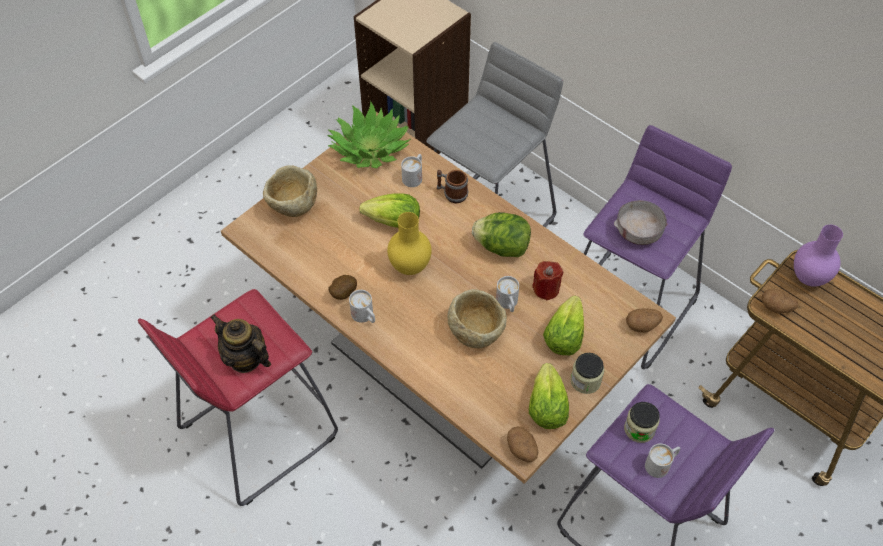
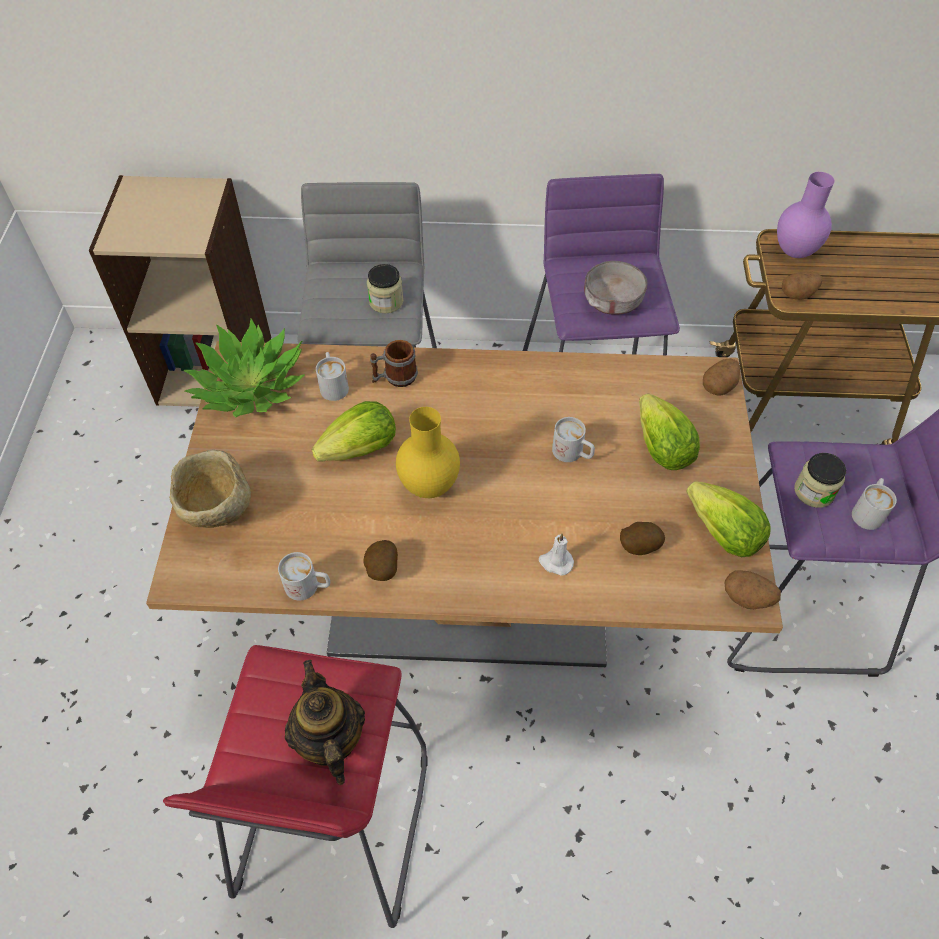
camera: 40 degrees left, 0 degrees up
(245, 359) = (329, 740): teapot -> teapot turned 75 degrees clockwise
(365, 316) = (434, 578): white mug -> white mug (308, 587)
(436, 354) = (555, 562): none -> white candle
(476, 332) = (573, 507): beige bowl -> none
(490, 379) = (638, 546): none -> potato
(502, 247) = (506, 399): lettuce -> none
(546, 289) = (594, 412): red candle -> none
(585, 381) = (728, 478): jar -> jar (386, 301)

